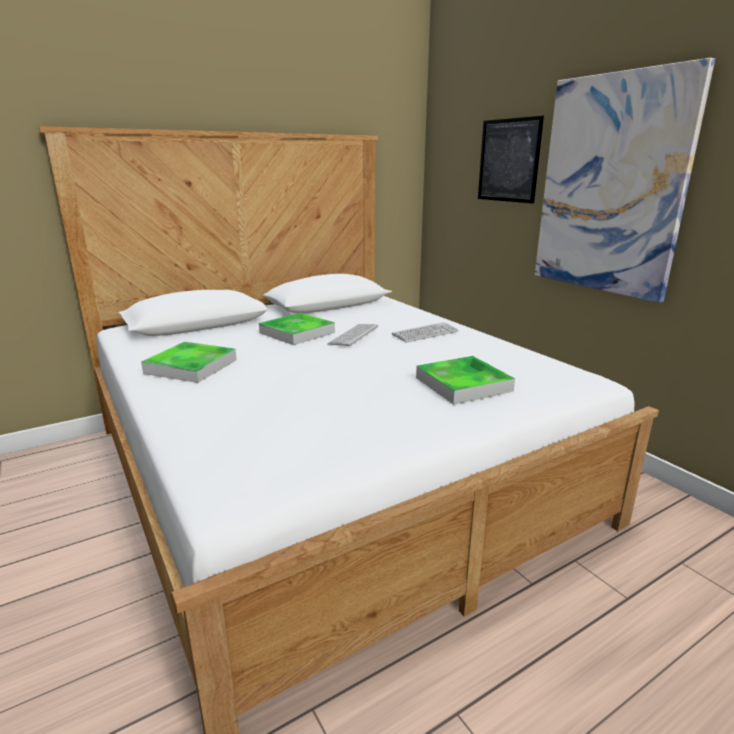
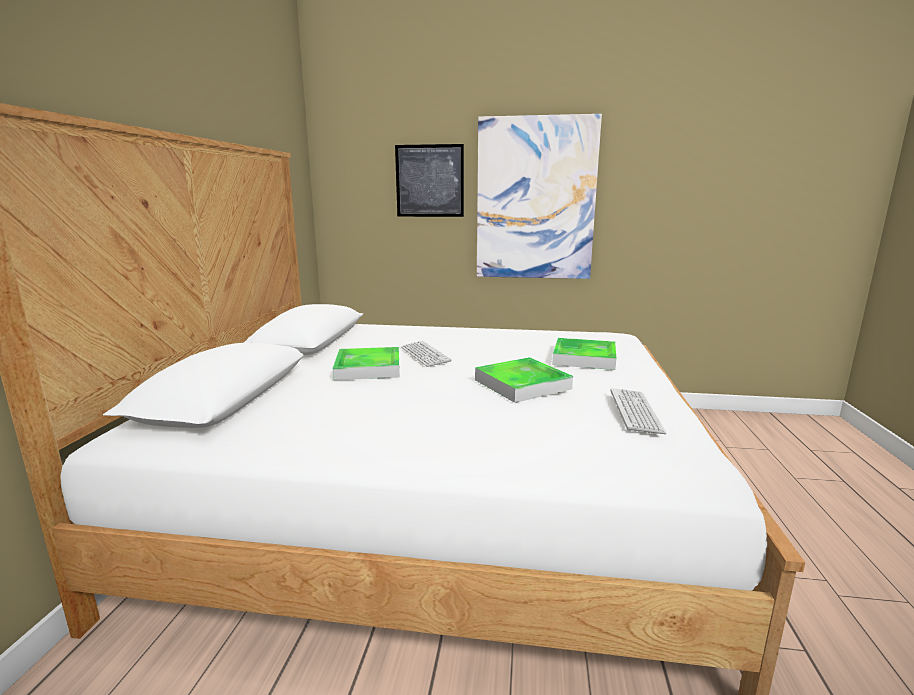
camera: 50 degrees left, 5 degrees down
(191, 366) = (371, 427): tray -> tray (522, 384)
(425, 333) = (465, 338): keyboard -> keyboard (635, 412)

